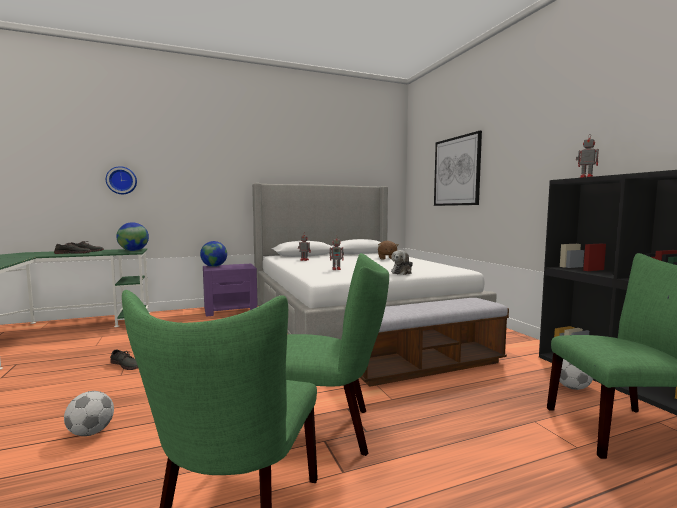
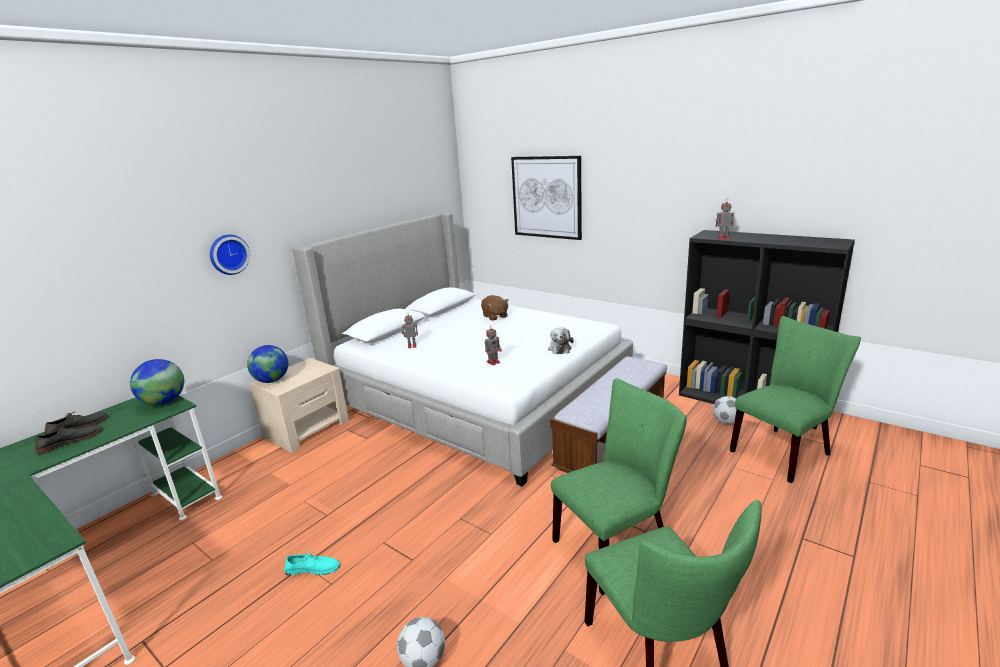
camera: 30 degrees left, 15 degrees up
(121, 180) = (90, 293): wall clock -> wall clock (228, 254)
(126, 365) = (313, 568): grey shoe -> turquoise shoe
(231, 309) = (307, 428): purple nightstand -> beige nightstand

